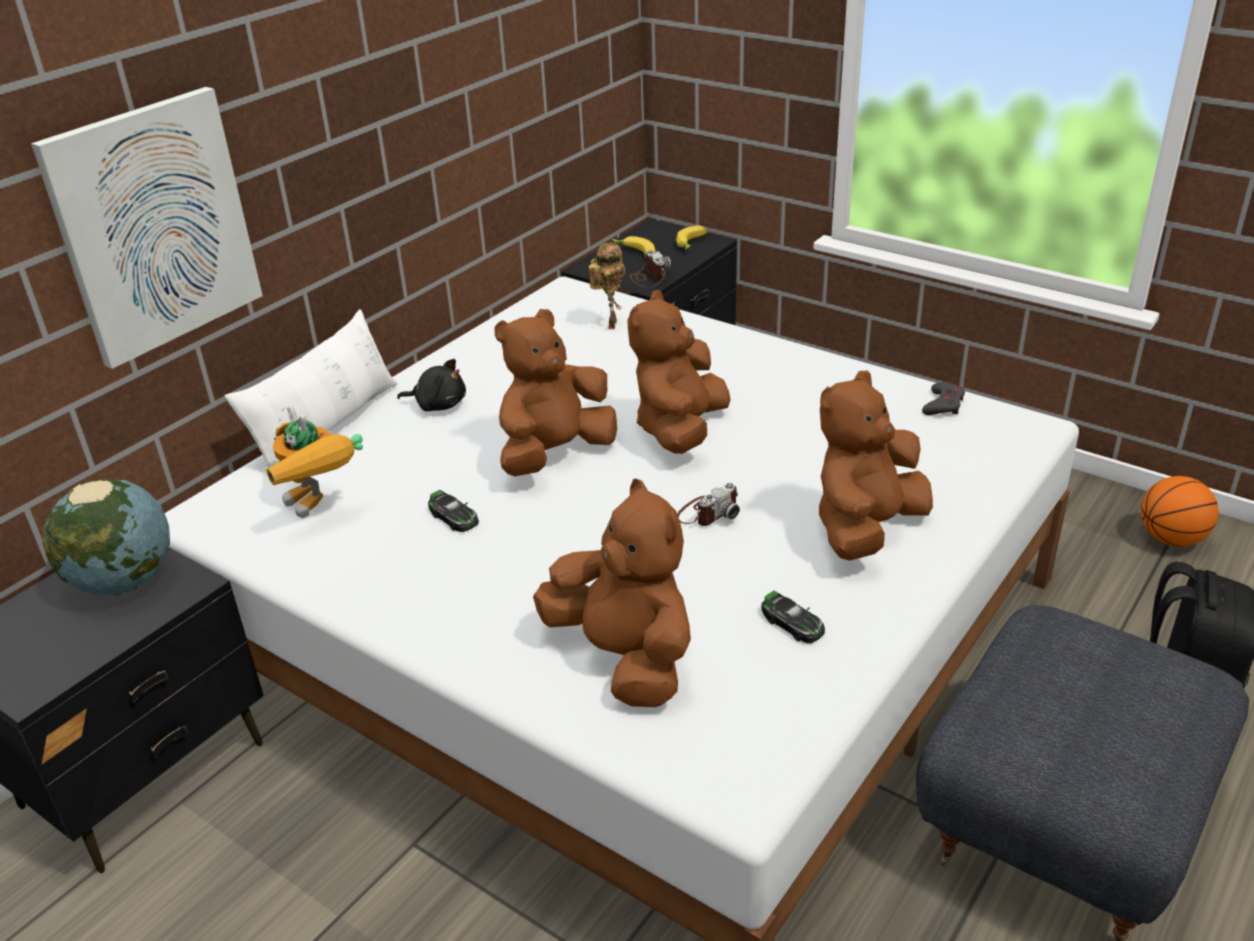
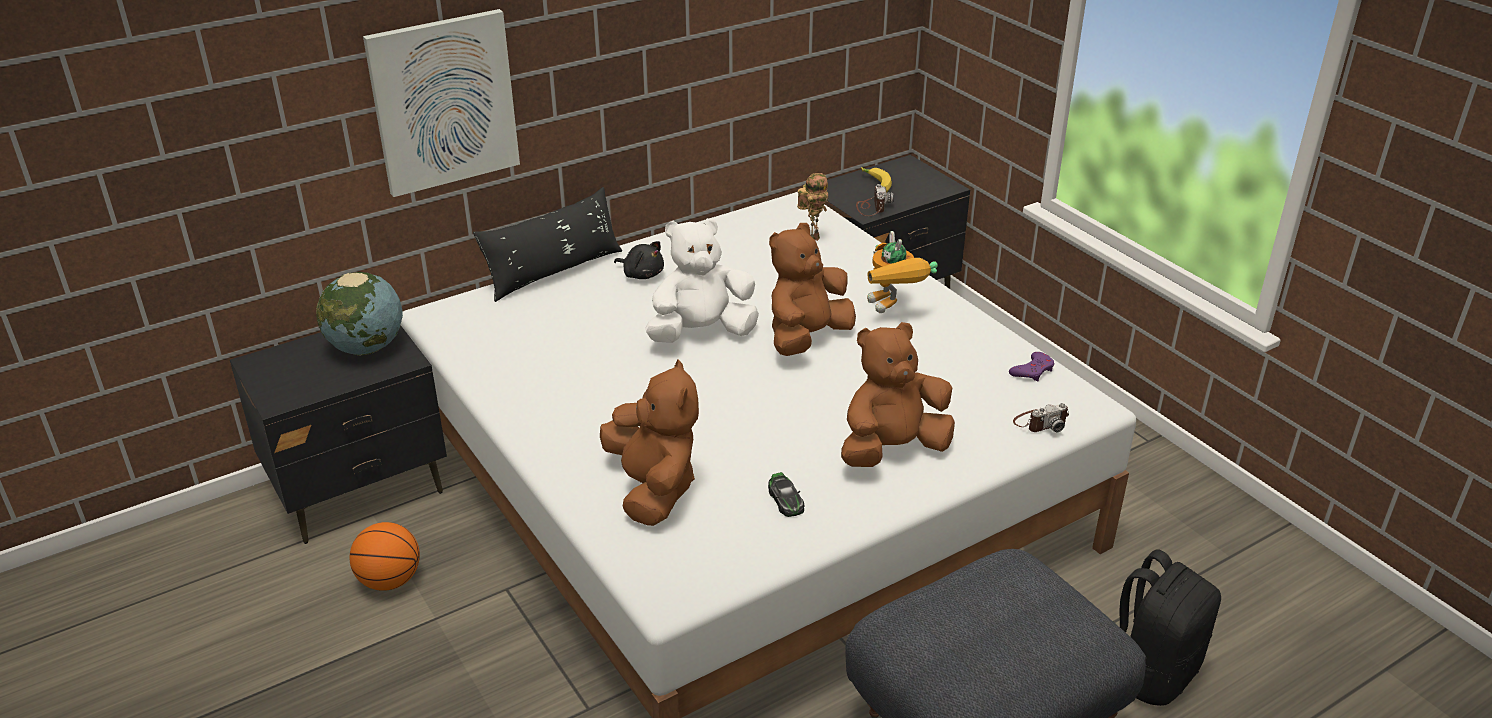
camera: 20 degrees right, 0 degrees up
(321, 508) = (516, 331): toy robot -> toy robot (893, 310)
(327, 427) = (554, 272): white pillow -> black pillow
(453, 517) = (600, 360): toy car -> none
(555, 454) = (701, 333): brown plush toy -> white plush toy
(693, 244) = (929, 185): banana -> none
(708, 512) = (782, 405): camera -> camera (1040, 423)
(943, 404) = (1032, 371): grey game controller -> purple game controller
(1171, 539) = (1248, 546): basketball -> basketball (390, 580)

